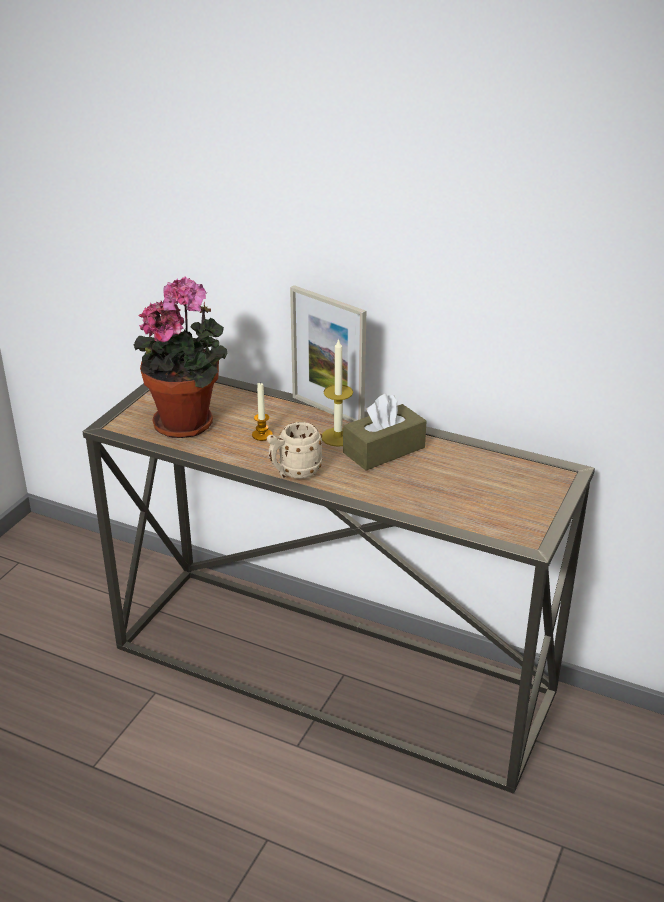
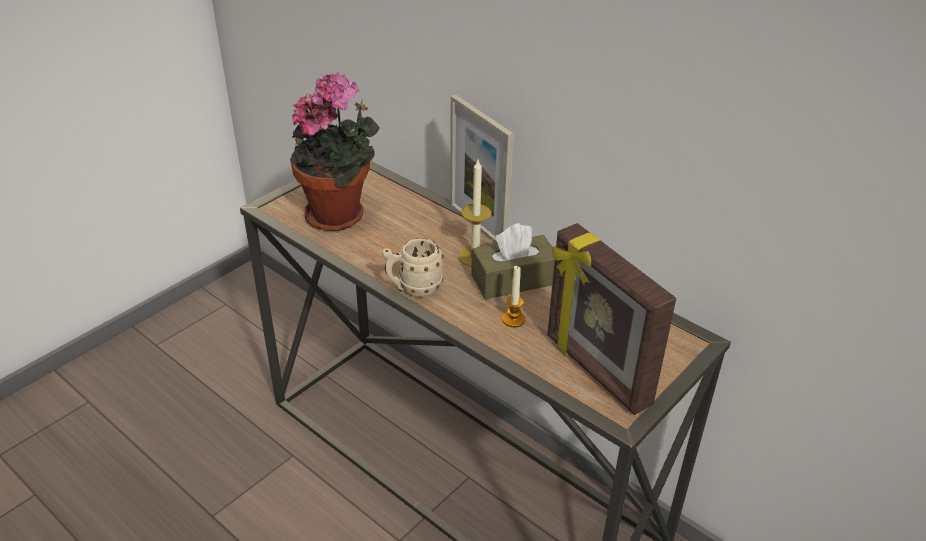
camera: 15 degrees right, 5 degrees up
(262, 435) = (402, 241): candle -> candle (513, 319)
(491, 510) = (595, 371): none -> picture frame

